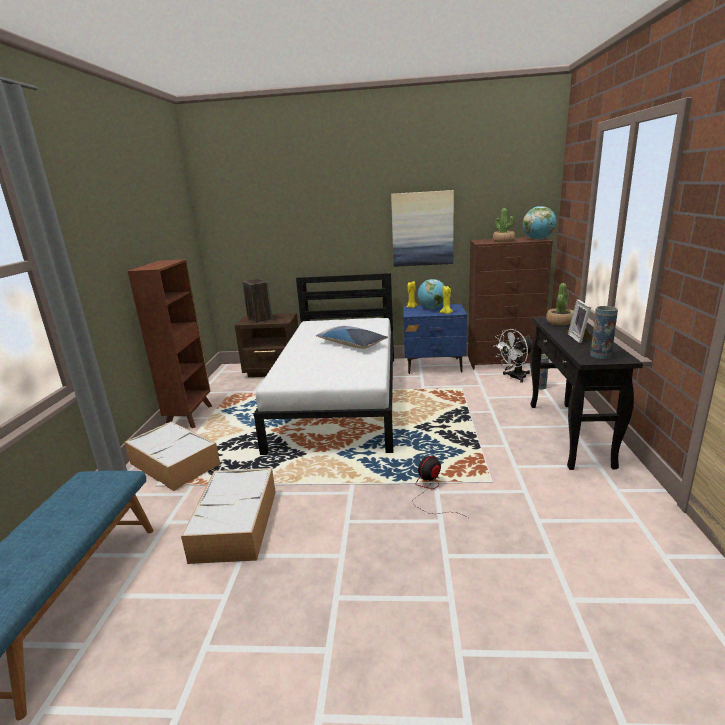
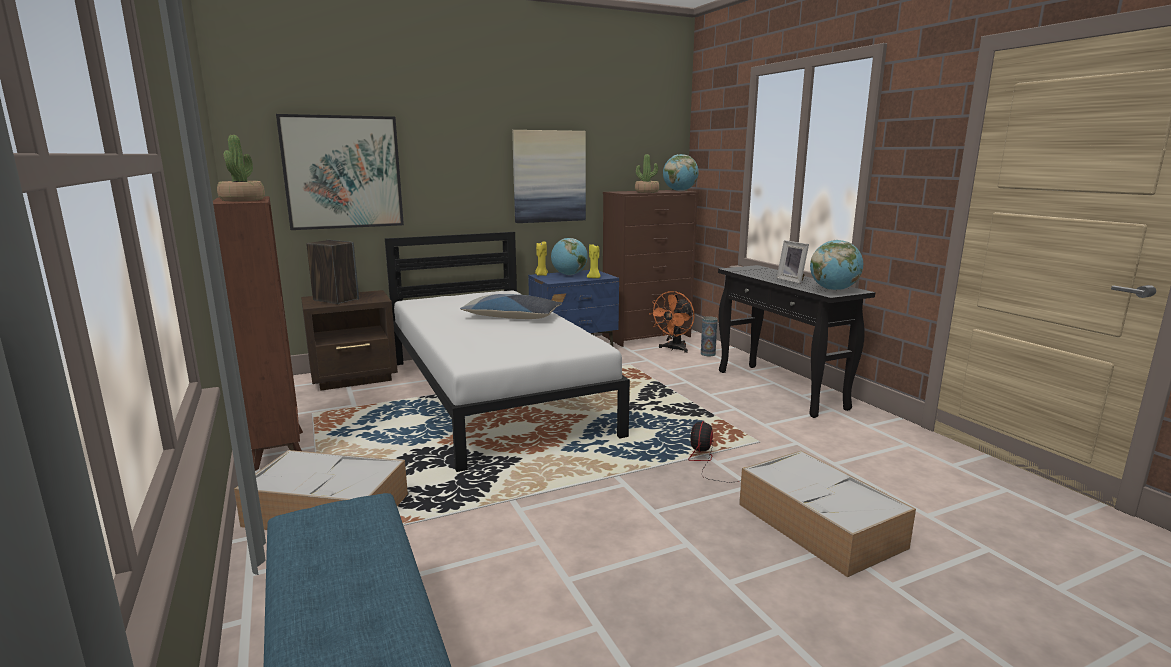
camera: 30 degrees left, 5 degrees down
(236, 525) = (518, 553): storage box -> storage box (821, 526)
(270, 232) = (342, 172): none -> picture
(514, 377) = (674, 349): white fan -> orange fan
(560, 322) = (752, 270): potted plant -> potted plant (242, 200)
(600, 355) = (833, 290): vase -> globe

